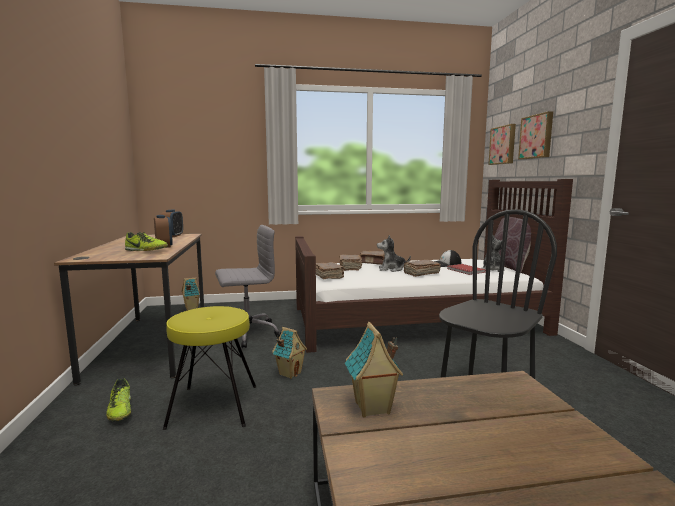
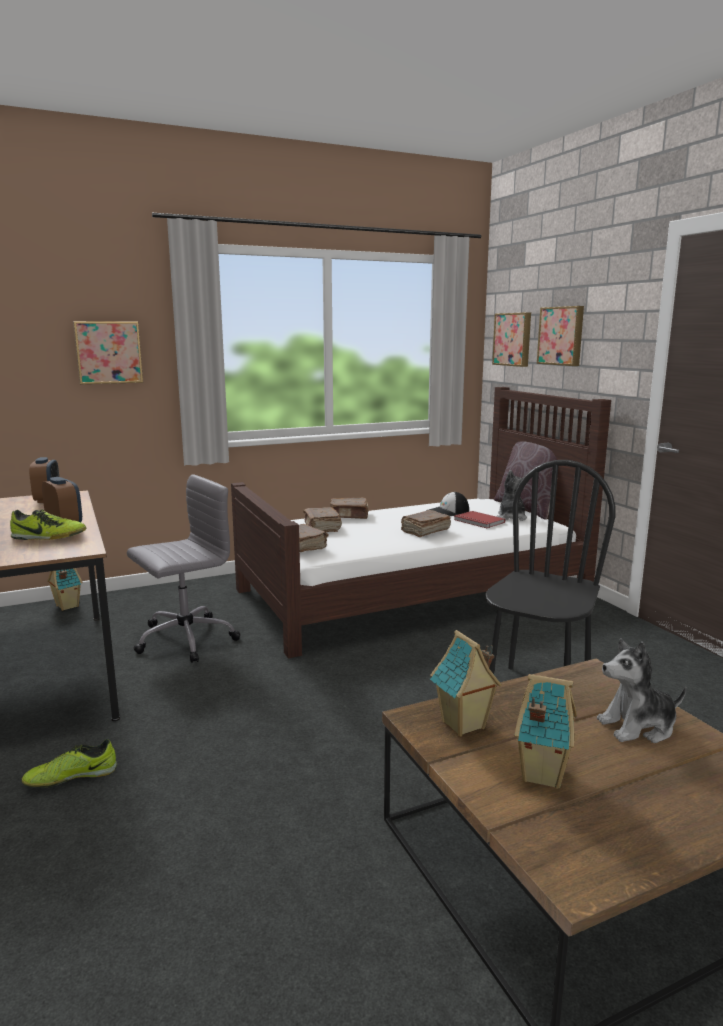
camera: 15 degrees left, 5 degrees up
(120, 410) = (71, 777): shoe -> shoe turned 105 degrees clockwise
(213, 405) = (202, 750): yellow stool -> none
(226, 151) = (108, 352): none -> picture
(290, 373) = (282, 691): toy house -> toy house (540, 774)
(391, 269) = (381, 526): plush toy -> plush toy (638, 727)

